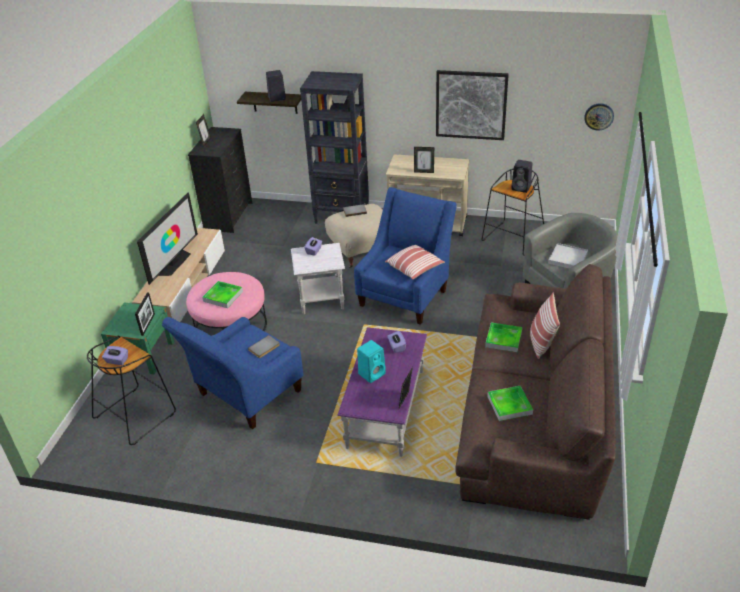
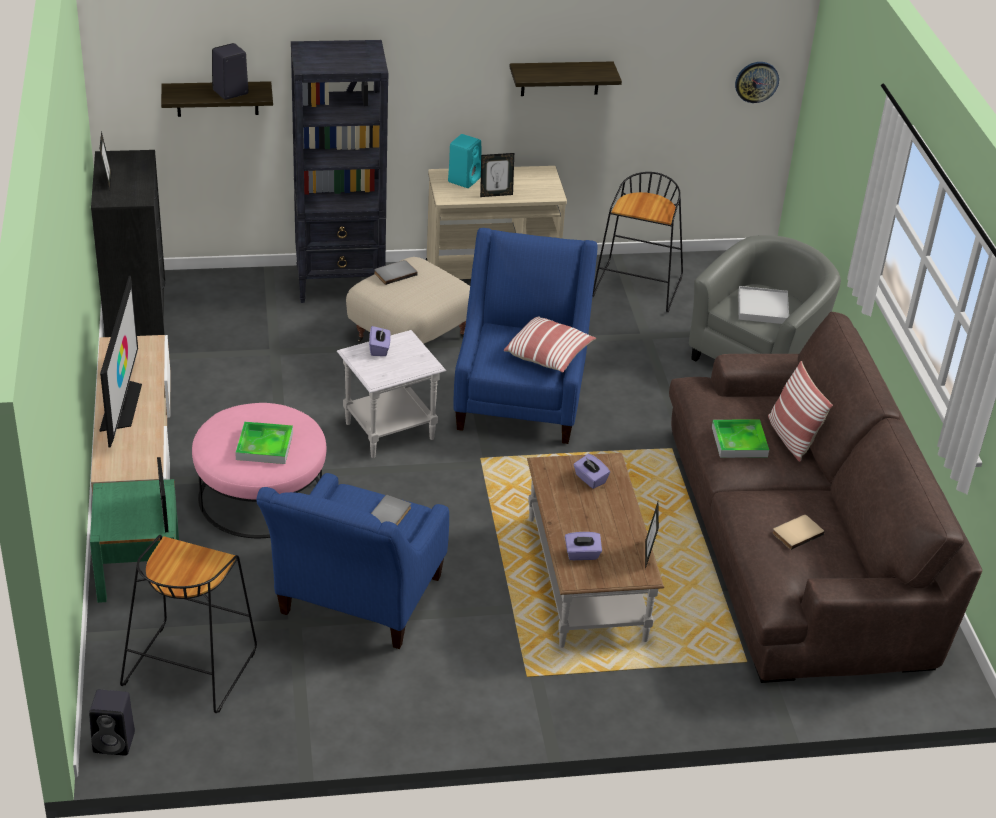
camera: 25 degrees left, 0 degrees up
(117, 361) = (185, 575): purple tissue box -> purple tissue box (582, 555)
(372, 373) = (577, 524): turquoise speaker -> turquoise speaker (464, 179)
(386, 408) = (586, 578): purple coffee table -> brown coffee table
(471, 105) = (560, 78): picture -> shelf
(509, 405) = (796, 533): tray -> beige book
(521, 188) = (656, 205): black speaker -> black speaker (115, 742)

